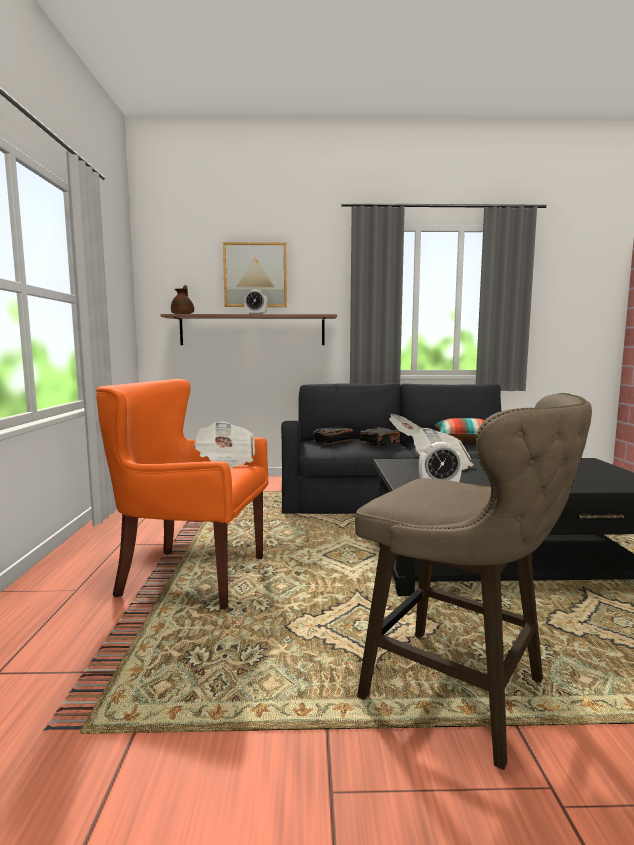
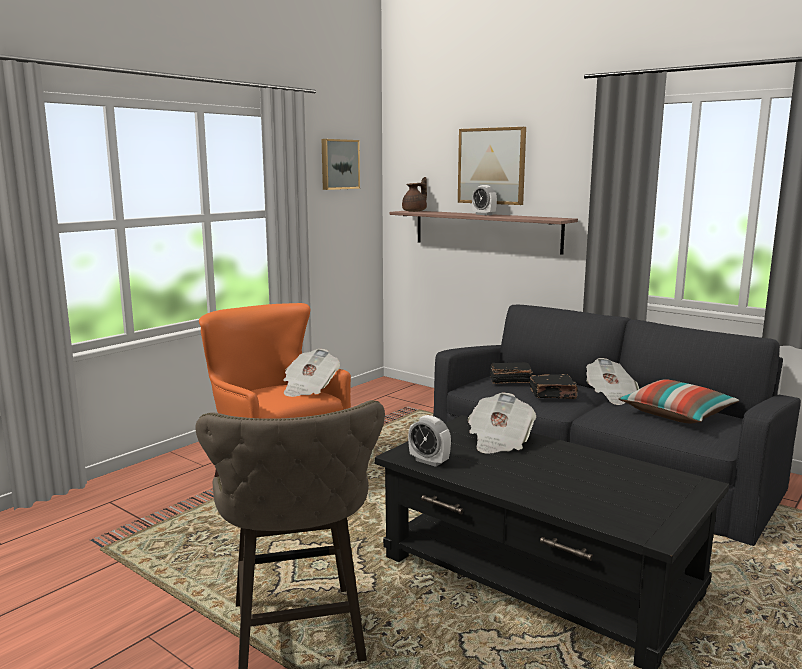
camera: 40 degrees right, 5 degrees up
(111, 263) = (339, 164): none -> picture

